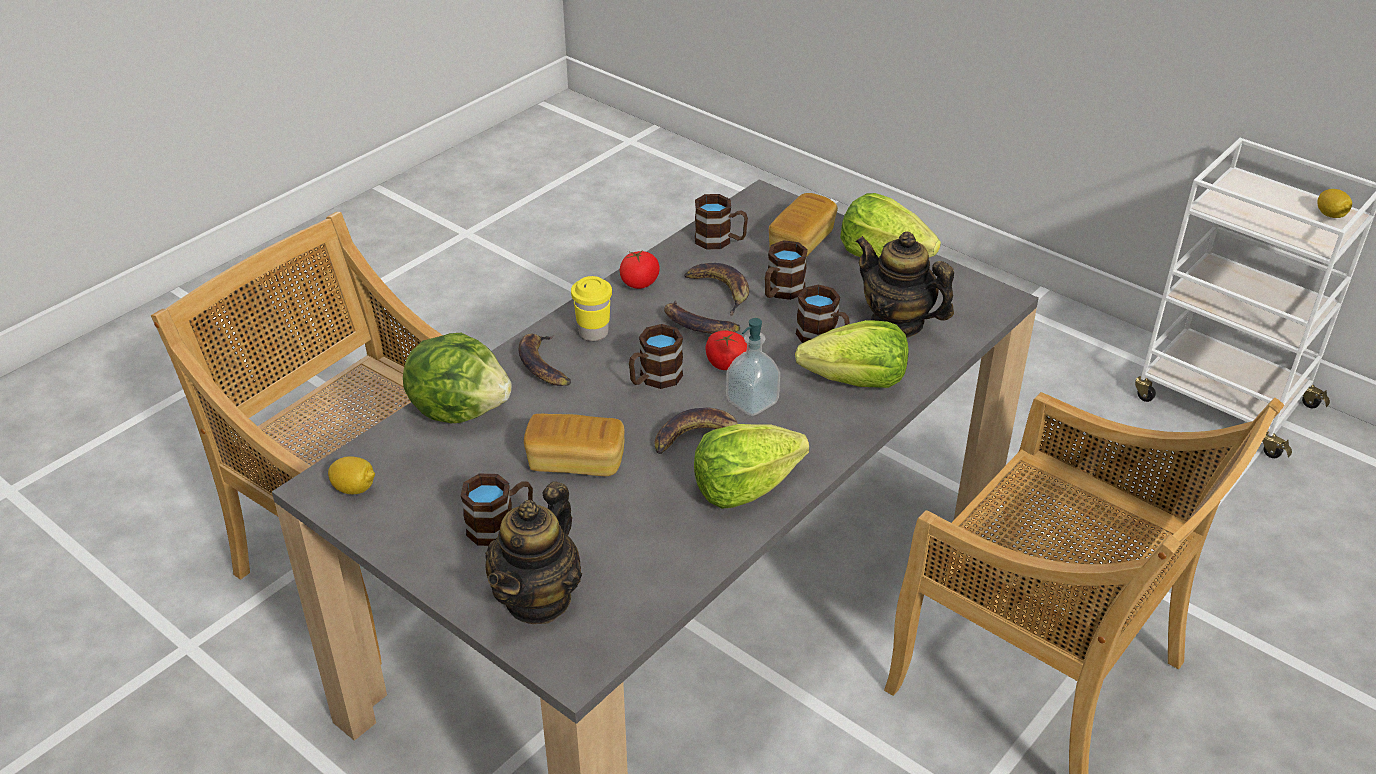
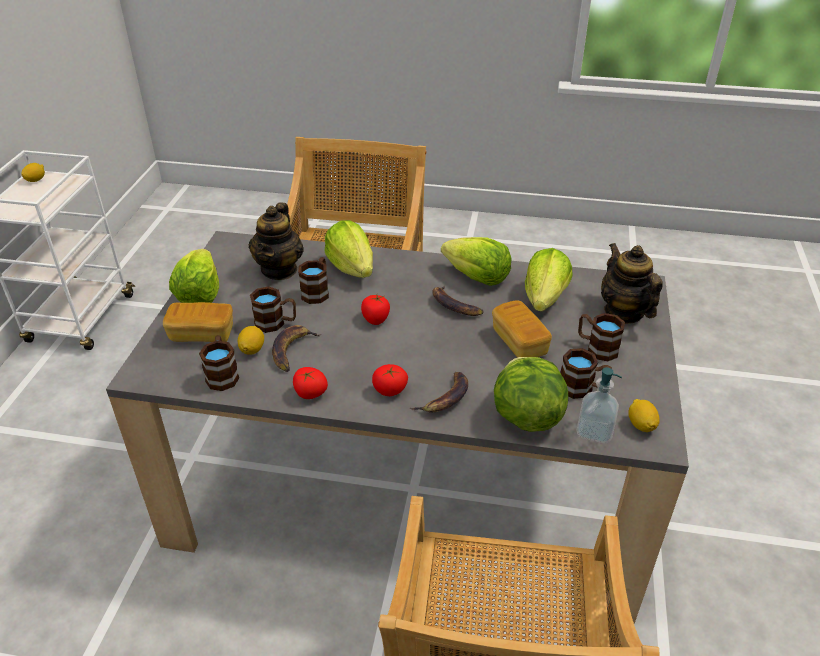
camera: 120 degrees left, 0 degrees up
(538, 598) = (623, 312): teapot -> teapot turned 105 degrees counterclockwise
(593, 333) = (389, 390): yellow cup -> tomato
(639, 531) = (544, 298): none -> lettuce
(654, 379) = (416, 342): brown mug -> brown mug (582, 388)
(697, 325) = (342, 346): banana -> none
(746, 266) = (252, 349): none -> lemon
(752, 402) = (403, 297): soap dispenser -> soap dispenser (594, 431)

